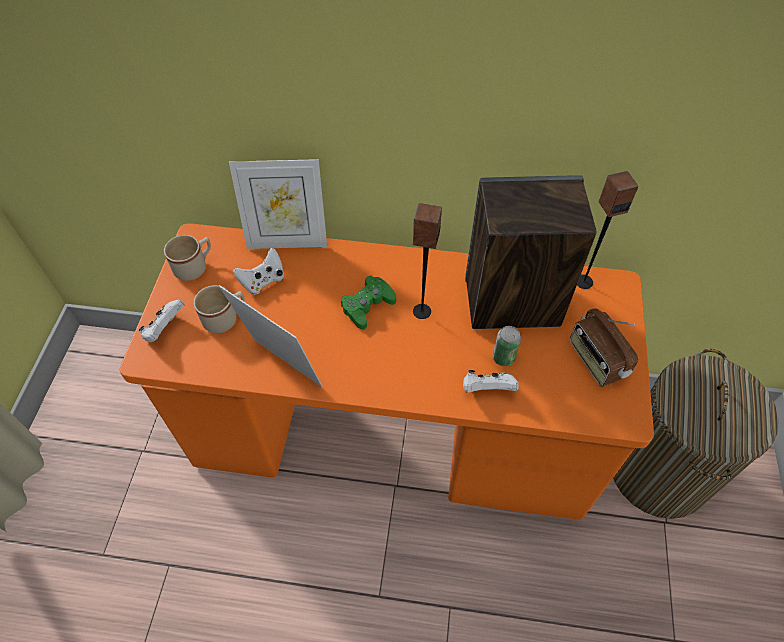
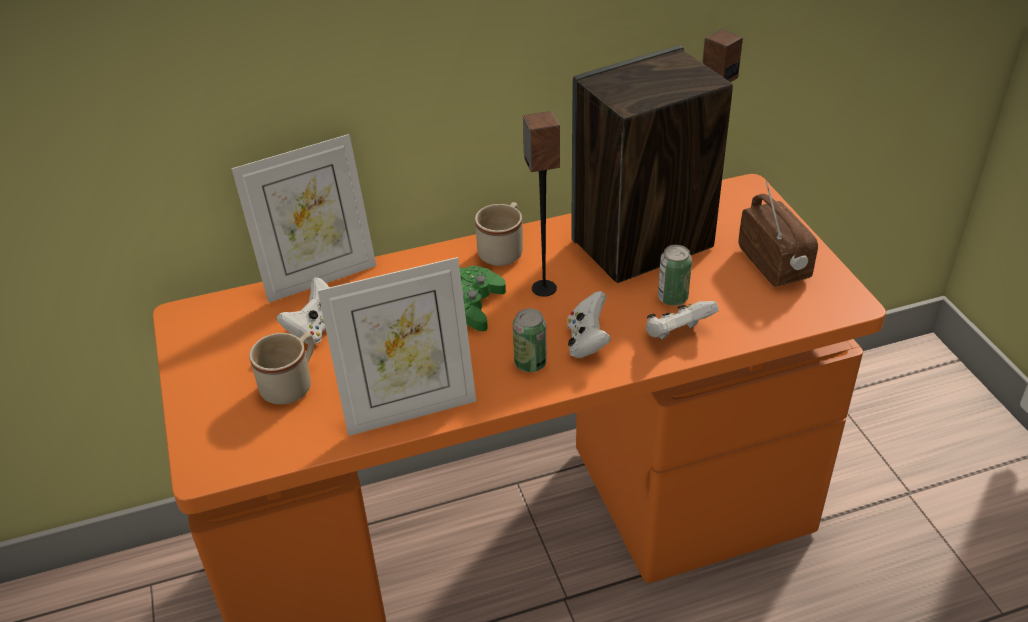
camera: 25 degrees left, 15 degrees down
(165, 329) = (212, 427): white game controller -> white game controller (587, 342)
(195, 267) = (207, 345): beige mug -> beige mug (503, 250)
(281, 369) = (409, 408): picture frame -> picture frame turned 150 degrees clockwise
(375, 368) = (530, 363): none -> can
(596, 360) = (774, 264): radio -> radio turned 150 degrees counterclockwise
(658, 471) = (866, 443): laundry basket -> none

